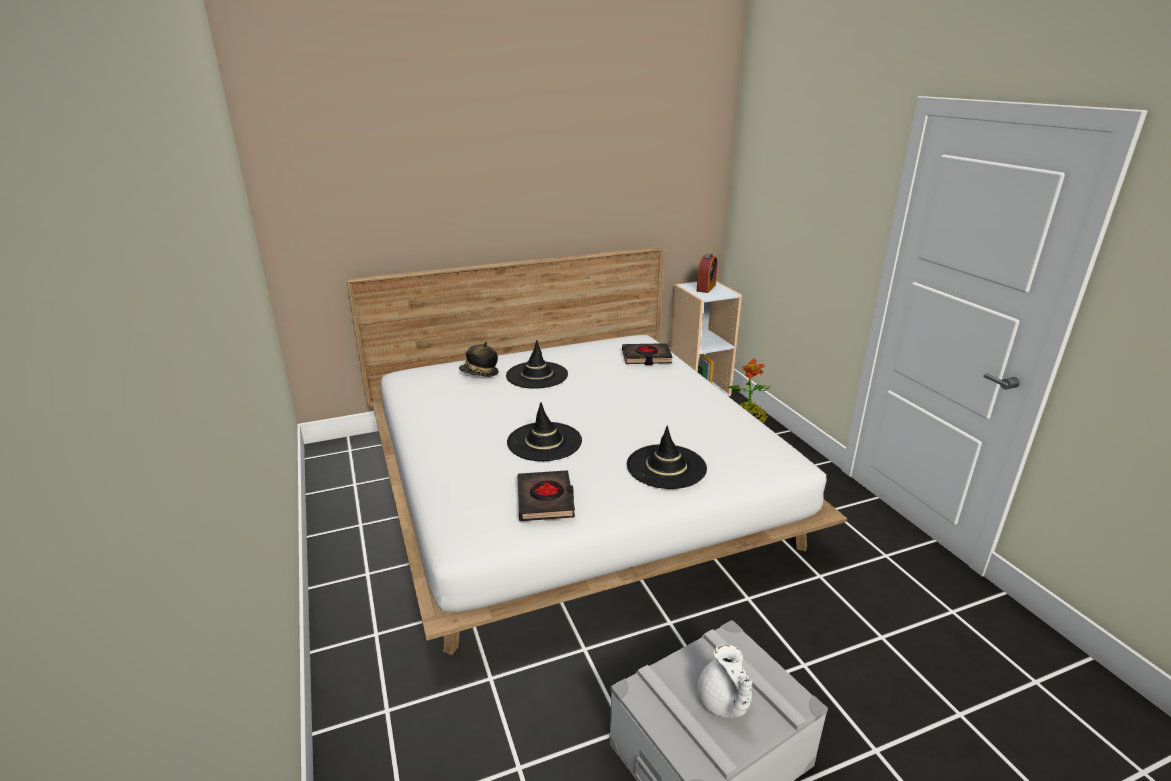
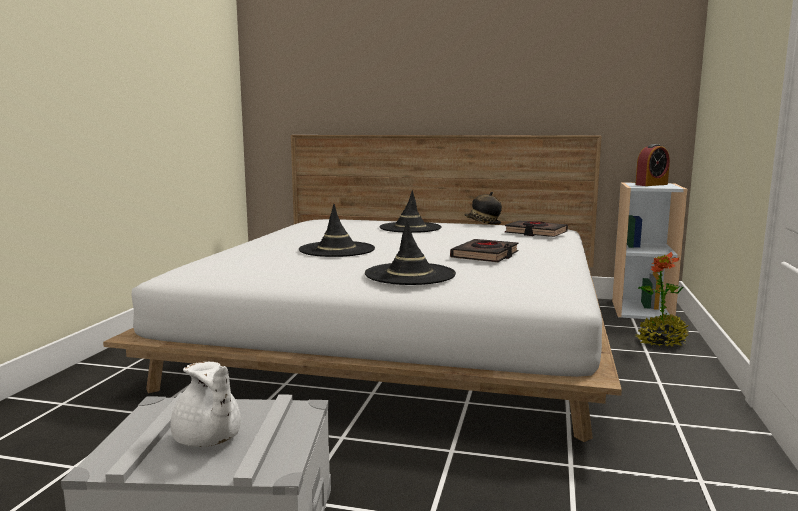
camera: 35 degrees right, 15 degrees down
(479, 374) = (366, 223): hat -> hat (482, 223)
(545, 500) = (268, 269): black book -> black book (485, 256)
(724, 703) = (208, 440): white teapot -> white teapot turned 60 degrees counterclockwise

